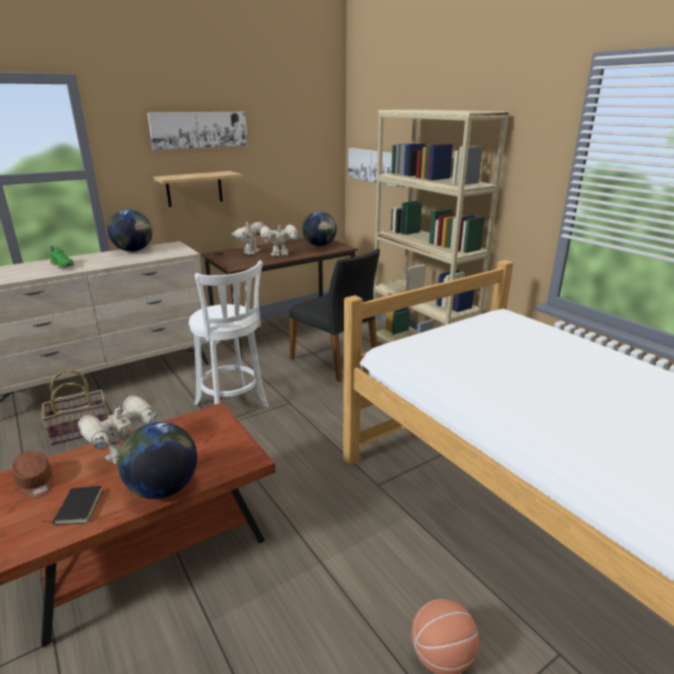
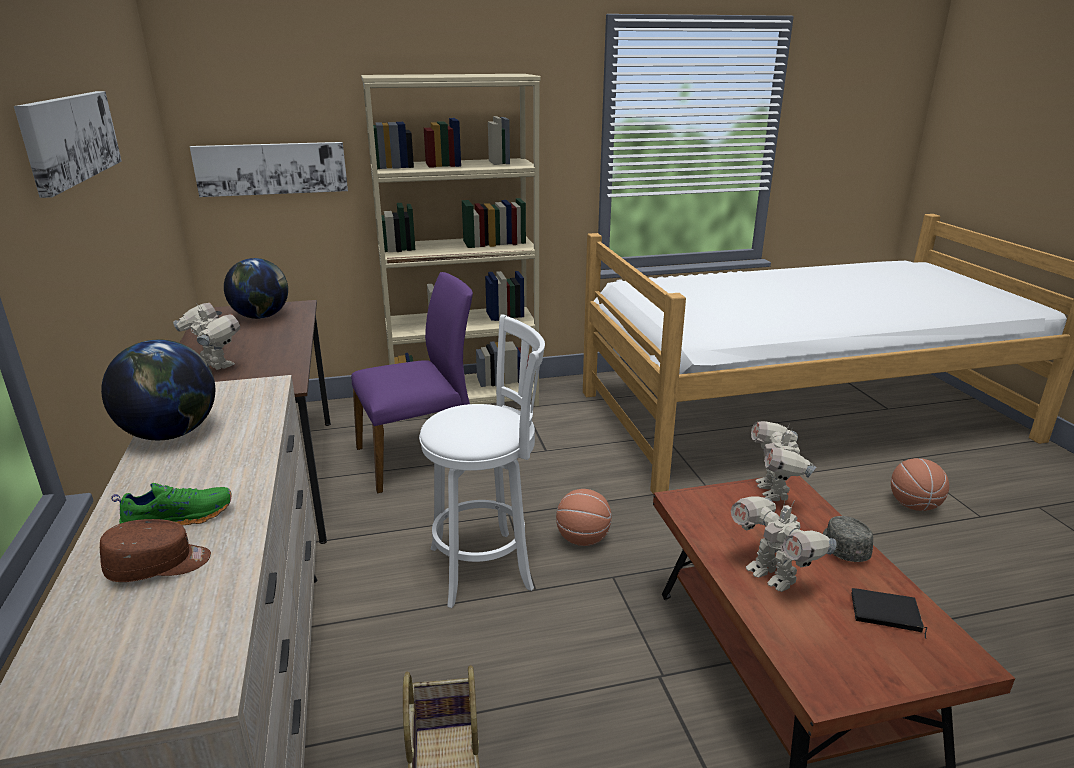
camera: 70 degrees left, 0 degrees up
(36, 482) = (833, 660): brown cap -> brown cap (159, 565)
(163, 488) = (843, 546): globe -> grey cap
(194, 188) = (95, 273): shelf -> none
(274, 435) = (582, 539): none -> basketball
(280, 255) = (273, 347): toy robot -> toy robot (774, 492)
(335, 360) = (419, 457): black chair -> purple chair

